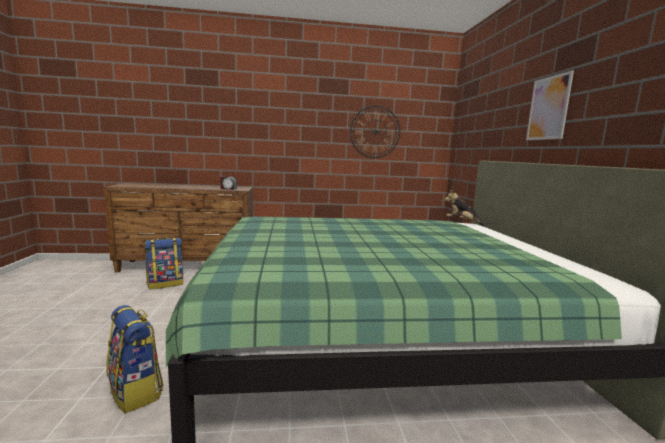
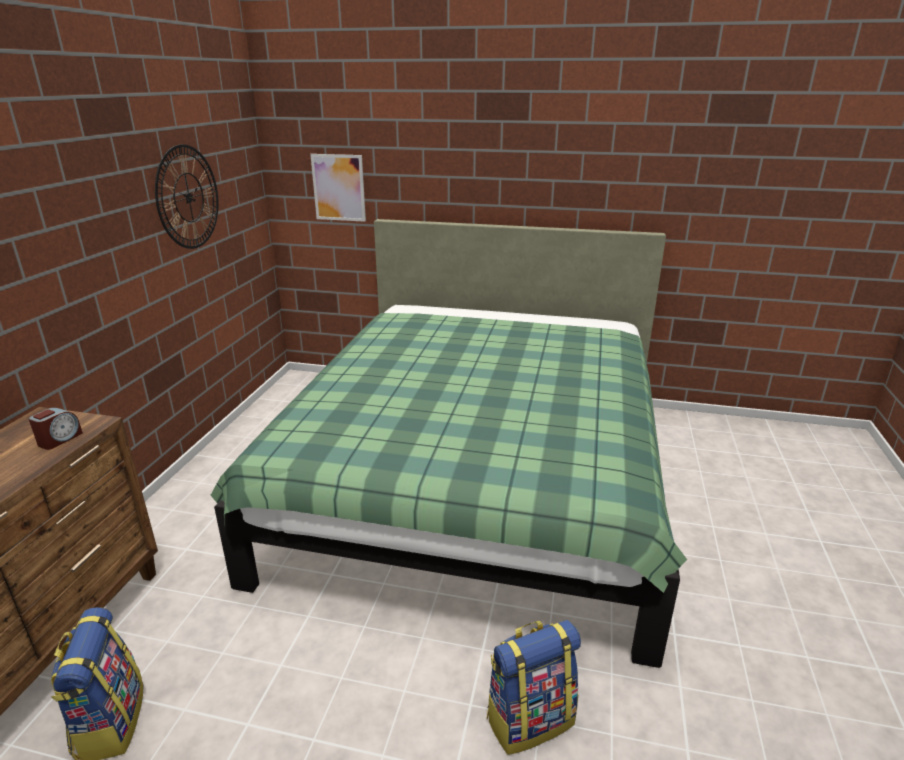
camera: 70 degrees left, 15 degrees up
(462, 222) = (391, 308): plush toy -> none
(548, 108) = (478, 161): picture -> picture (338, 187)

